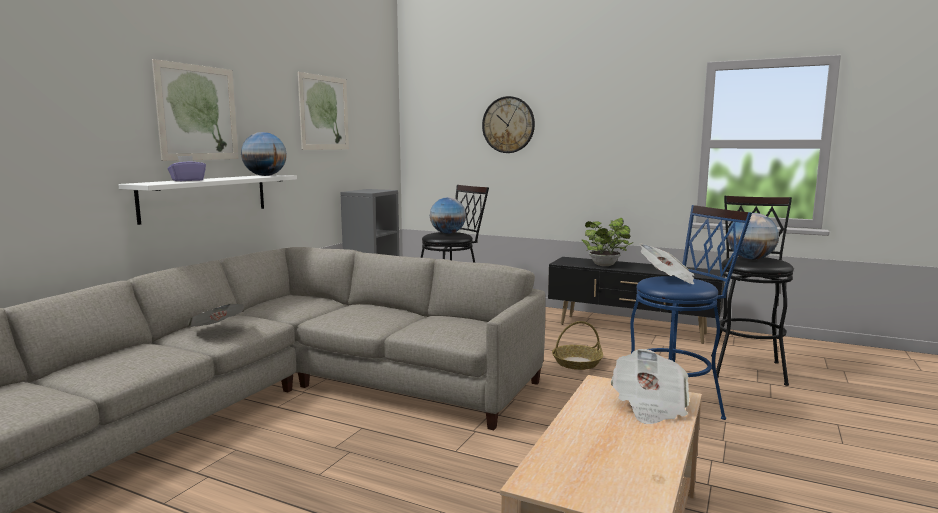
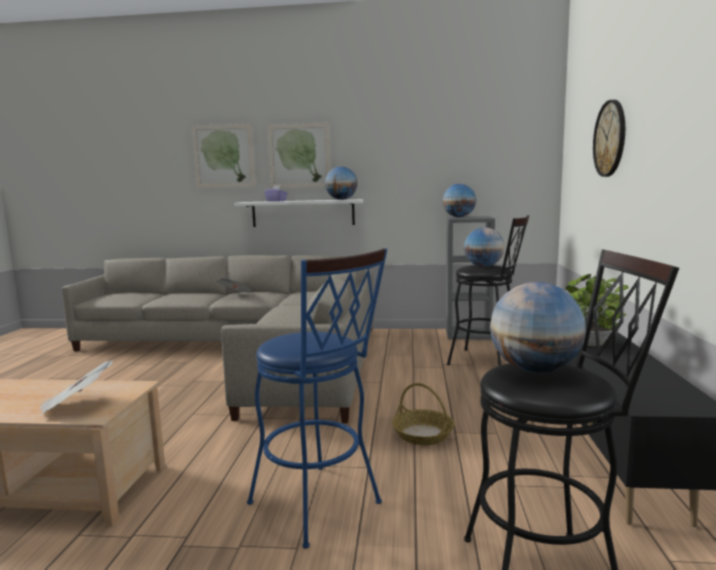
camera: 70 degrees right, 0 degrees up
(324, 113) = (432, 145): picture -> picture (224, 156)
(359, 191) = (458, 217): none -> globe
(667, 279) = (311, 336): newspaper -> none

